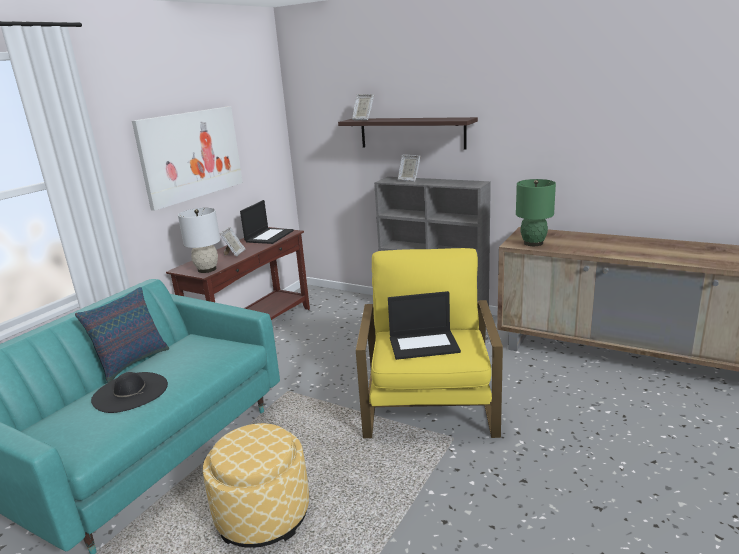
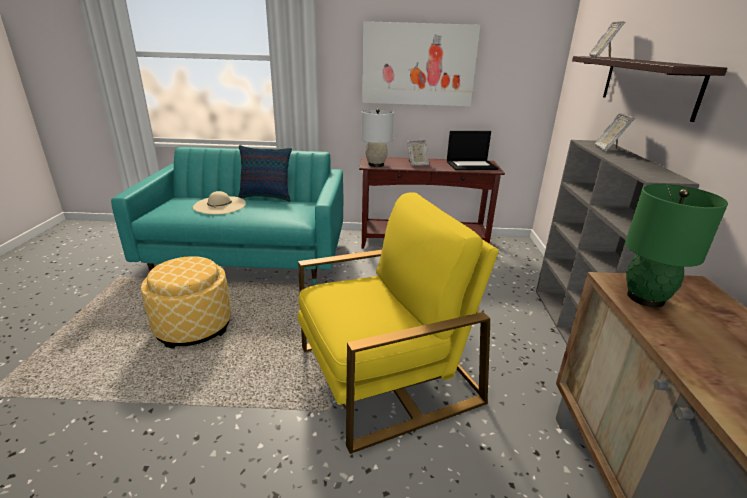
camera: 60 degrees right, 5 degrees up
(130, 392) = (219, 205): black hat -> beige hat
(424, 344) = (355, 301): laptop -> none

